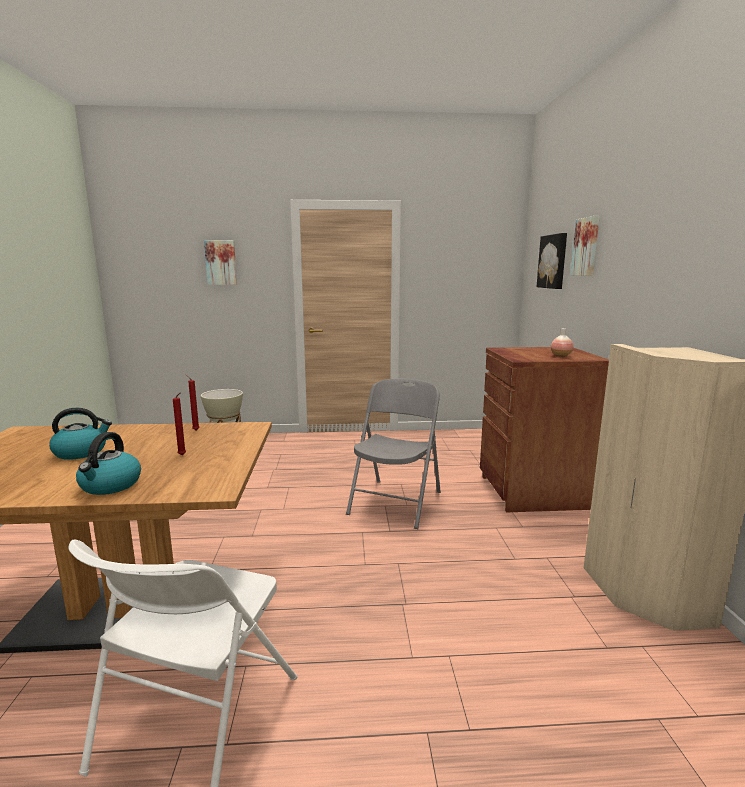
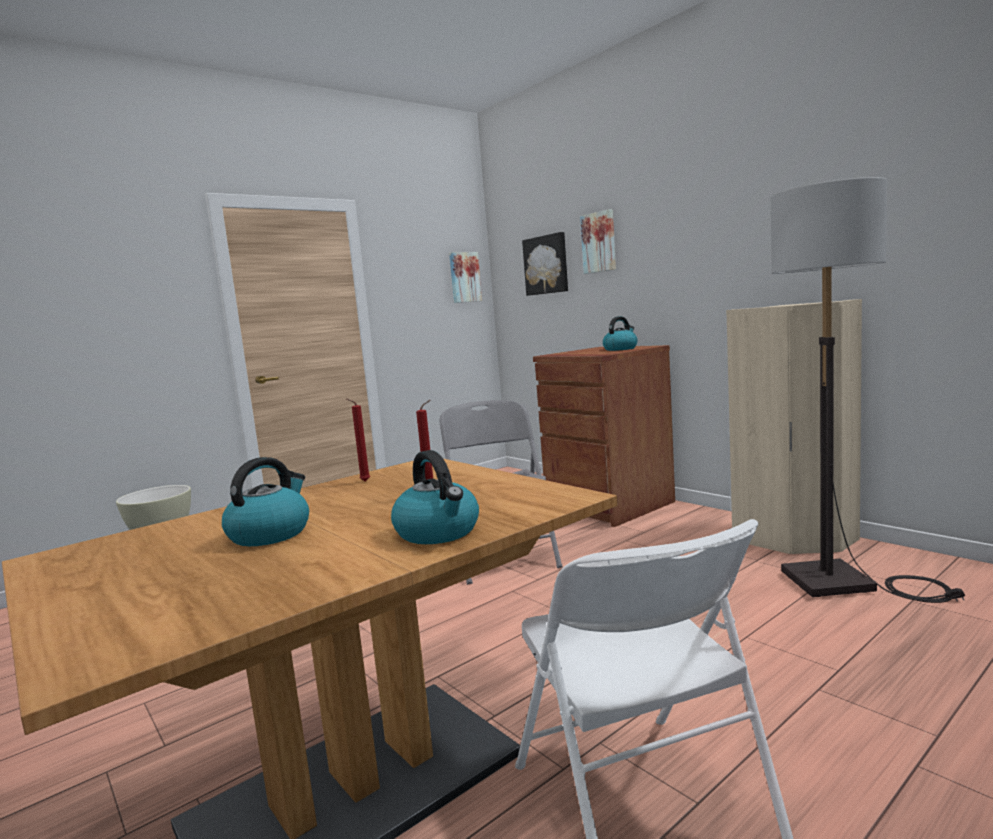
camera: 35 degrees left, 5 degrees down
(221, 262) = (100, 288): picture -> picture (464, 277)
(561, 356) = (620, 349): vase -> kettle
(623, 668) = (853, 585): none -> floor lamp

